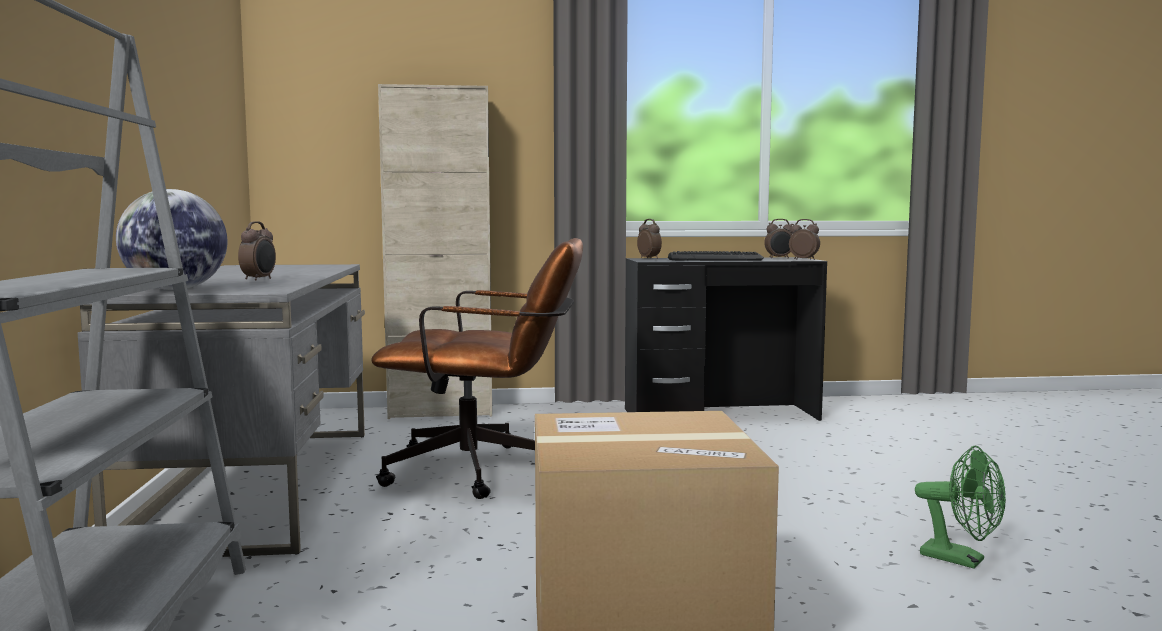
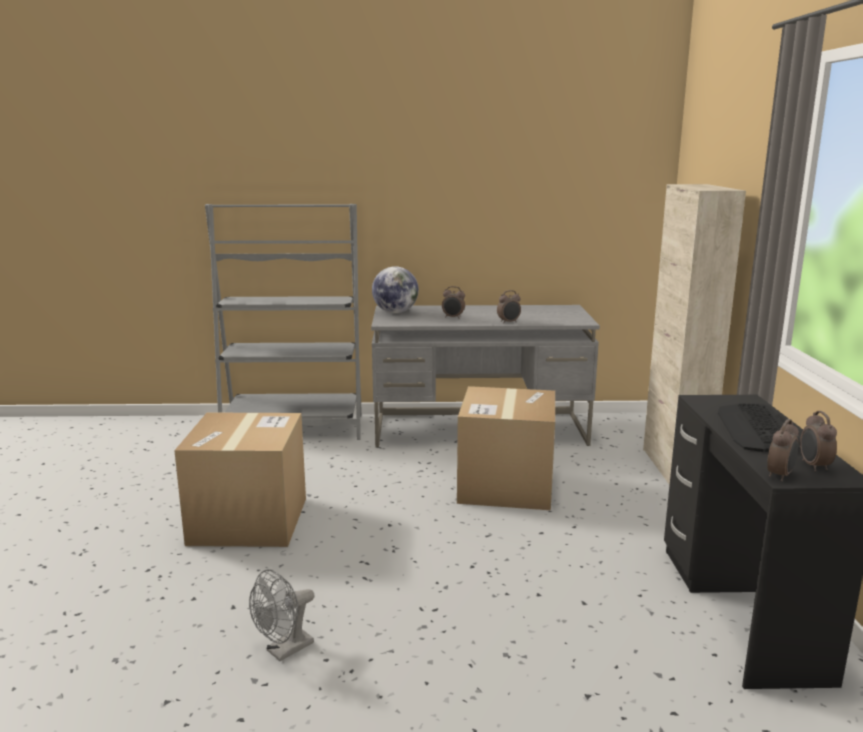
camera: 95 degrees right, 10 degrees up
(487, 472) = (506, 486): brown office chair -> cardboard box
(649, 258) = (745, 402): alarm clock -> alarm clock (509, 322)
(962, 560) = (284, 651): green fan -> grey fan

